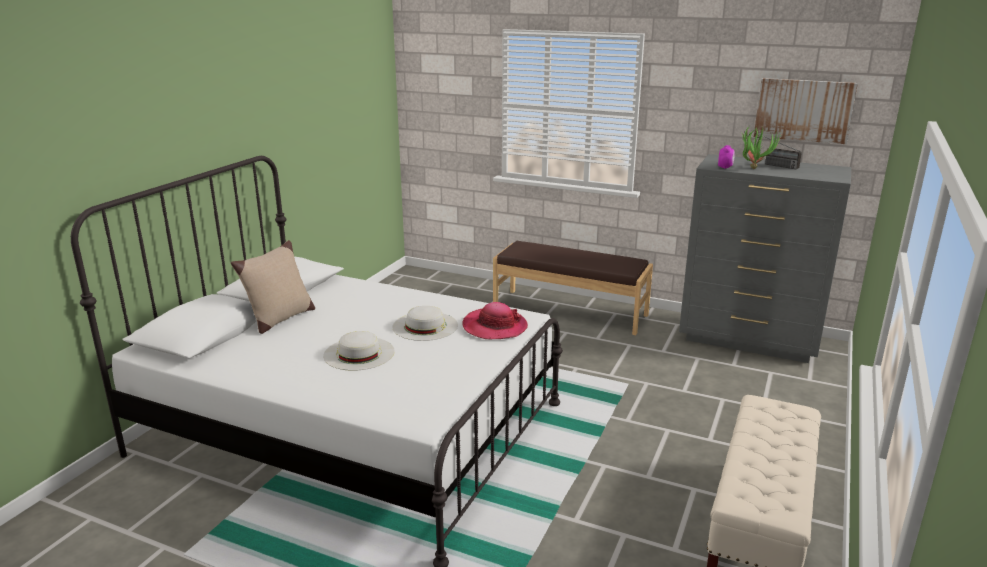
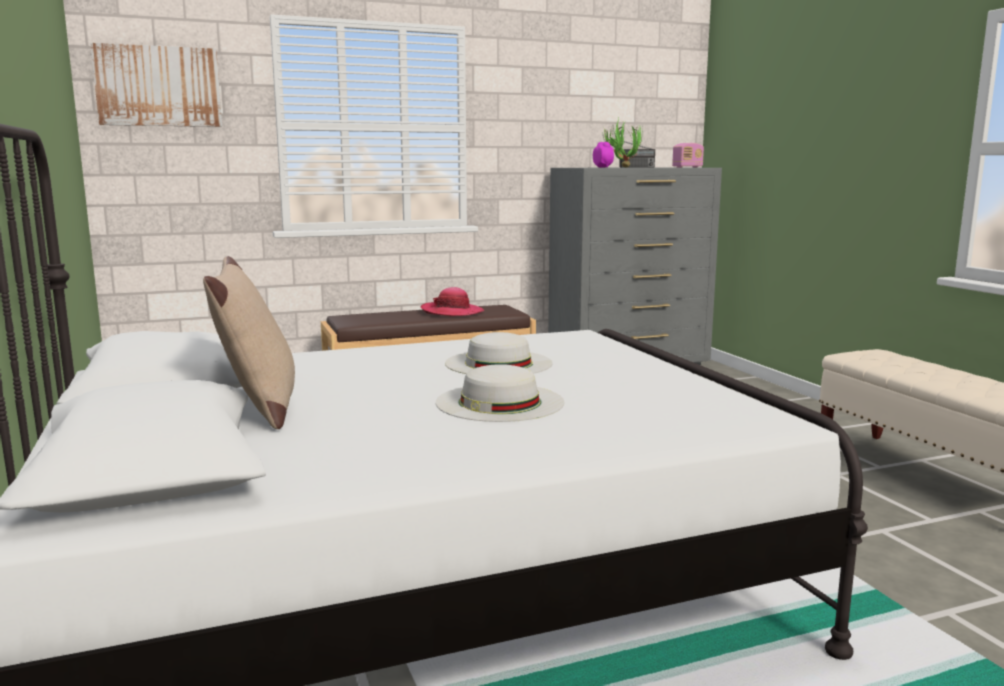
camera: 45 degrees left, 10 degrees down
(494, 327) = (574, 345): hat -> hat (452, 312)
(804, 110) = (632, 112): picture -> picture (158, 86)
(824, 175) = (687, 167): none -> radio

